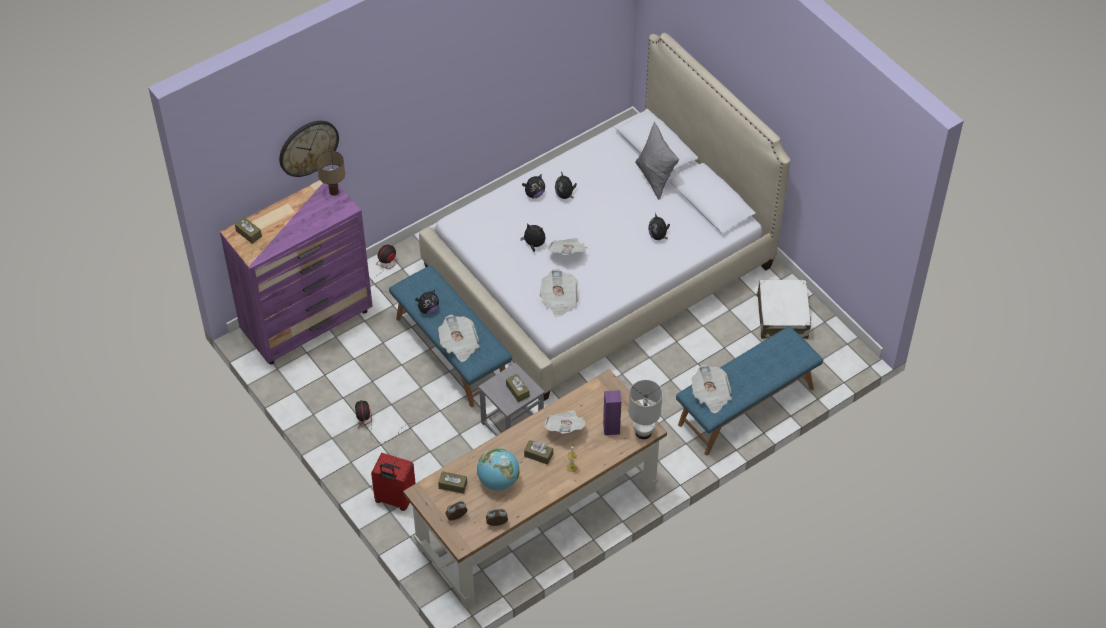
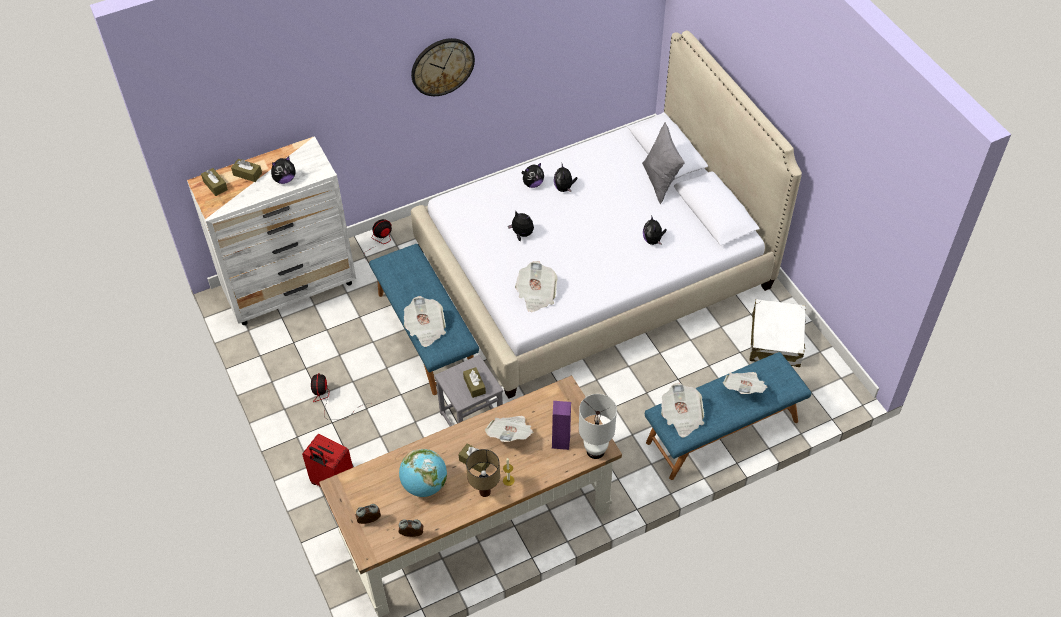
camera: 10 degrees right, 0 degrees up
(308, 147) = (288, 103): wall clock -> wall clock (442, 66)
(308, 322) = (290, 287): purple dresser -> white dresser
(333, 191) = (313, 153): table lamp -> table lamp (485, 491)
(428, 309) = (402, 288): plush toy -> plush toy (284, 179)
(453, 485) = (374, 483): brown tissue box -> brown tissue box (247, 174)
(567, 253) = (555, 247): newspaper -> newspaper (744, 389)

